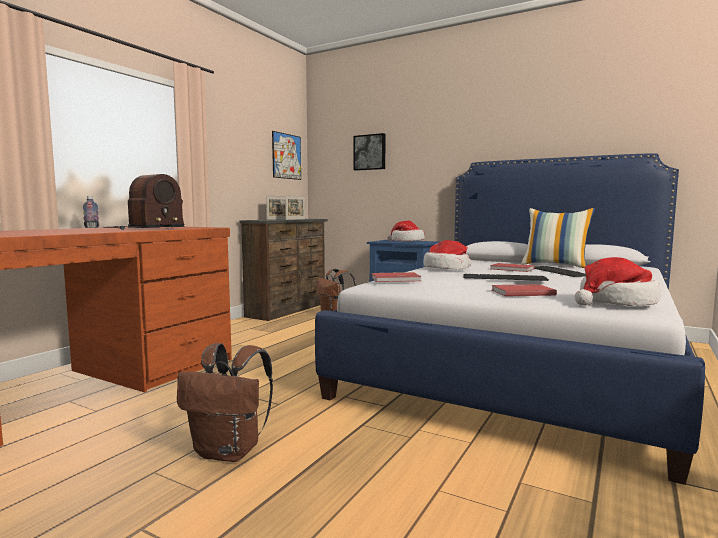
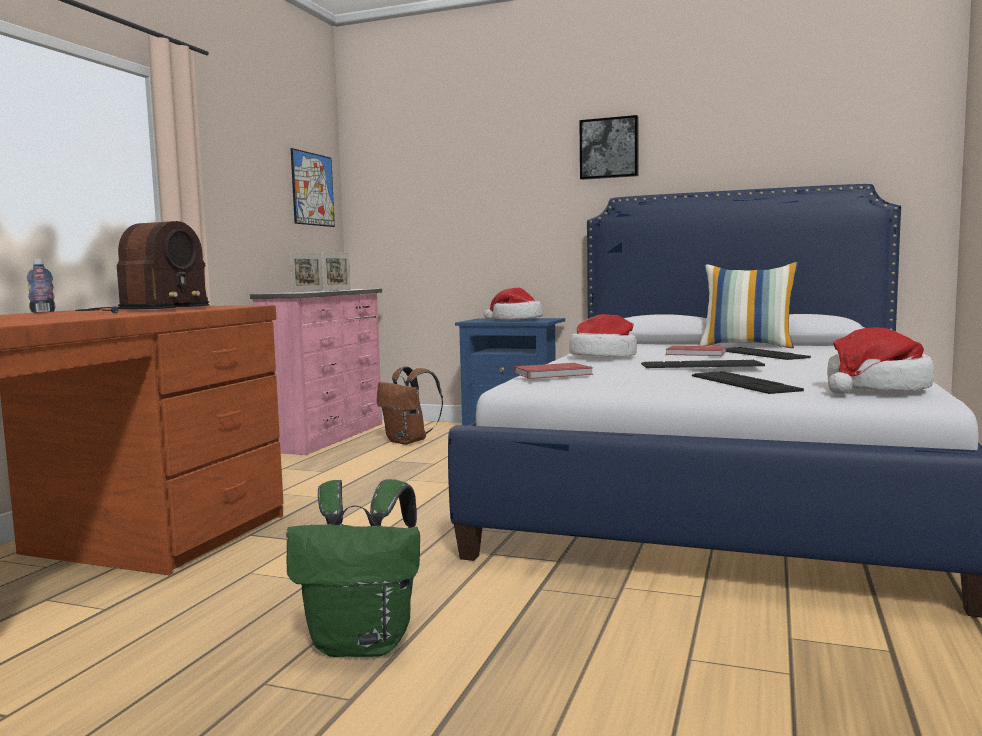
camera: 10 degrees left, 0 degrees up
(229, 451) = (364, 644): brown backpack -> green backpack
(288, 310) = (329, 437): brown dresser -> pink dresser
(370, 152) = (447, 182): picture -> picture (609, 148)
(521, 292) = (743, 383): red book -> keyboard

